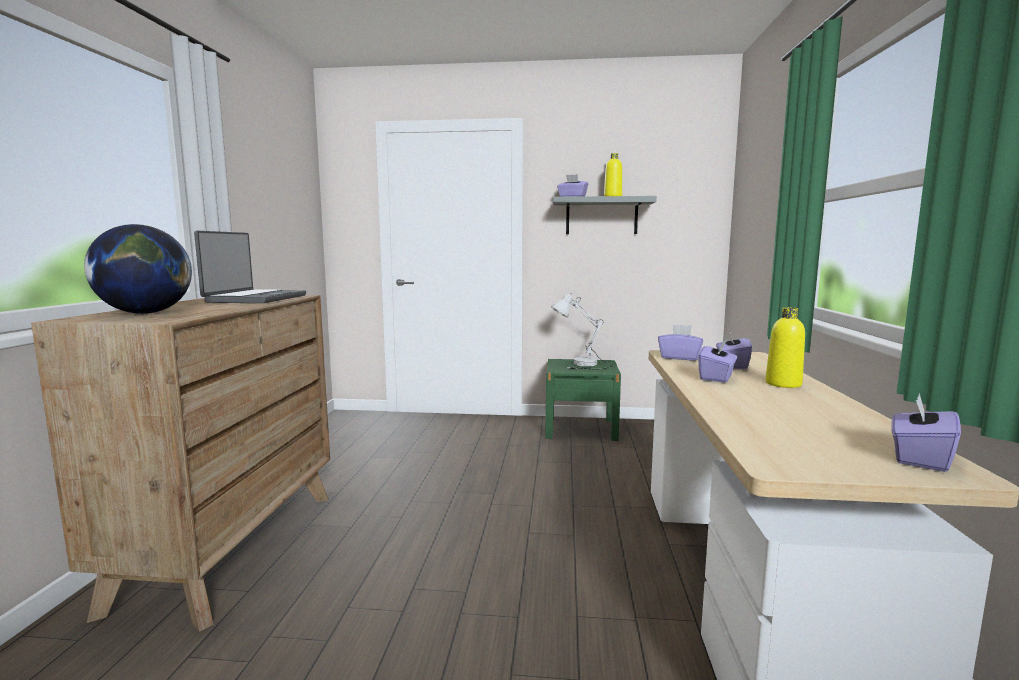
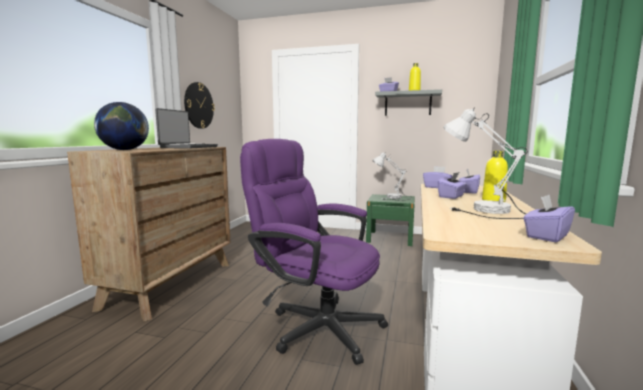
camera: 10 degrees right, 0 degrees up
(255, 217) = (198, 105): none -> wall clock
(514, 603) = (316, 325): none -> purple office chair
(786, 409) = (482, 211): none -> white table lamp

